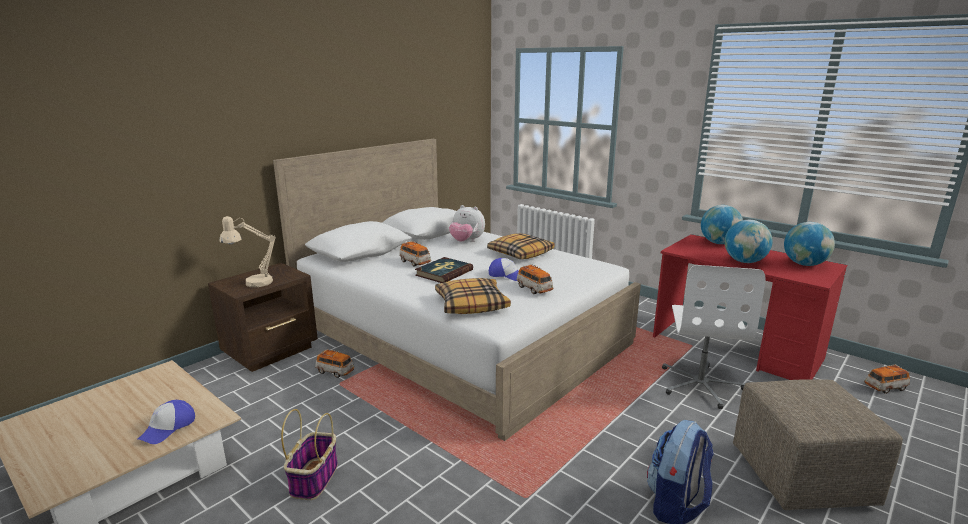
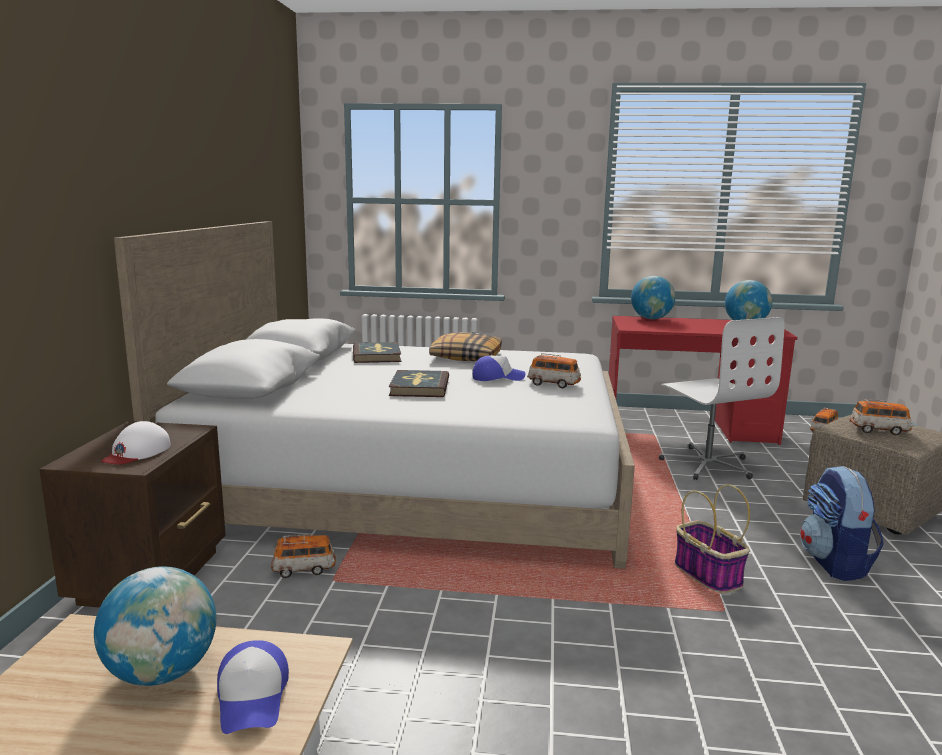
camera: 35 degrees left, 5 degrees down
(253, 283) = (137, 452): beige table lamp -> white cap
(314, 478) = (476, 696): basket -> basket (706, 574)
(415, 262) = (358, 384): toy car -> toy car (879, 430)
(466, 241) = (377, 356): plush toy -> book
(471, 304) = (521, 409): pillow -> none
(744, 261) = (702, 328): globe -> globe (162, 673)

